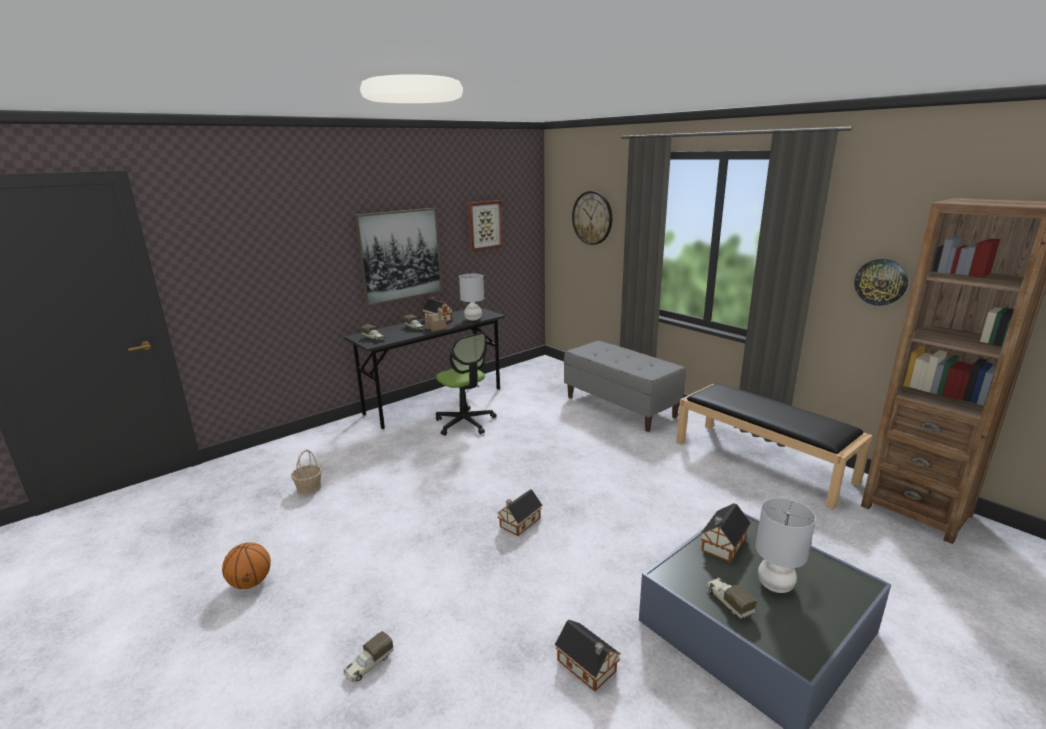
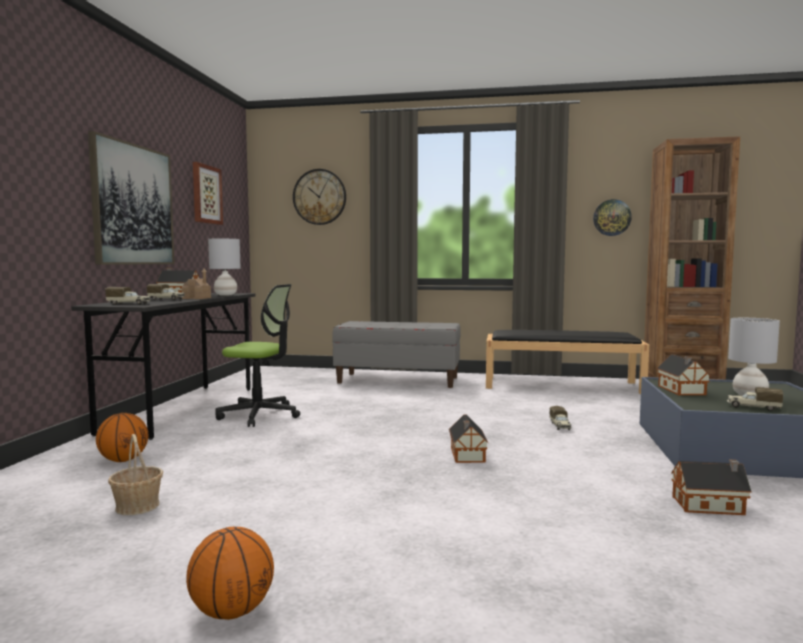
camera: 40 degrees left, 15 degrees down
(348, 445) = (123, 460): none -> basketball
(368, 665) = (558, 593): toy truck -> toy truck (560, 426)

